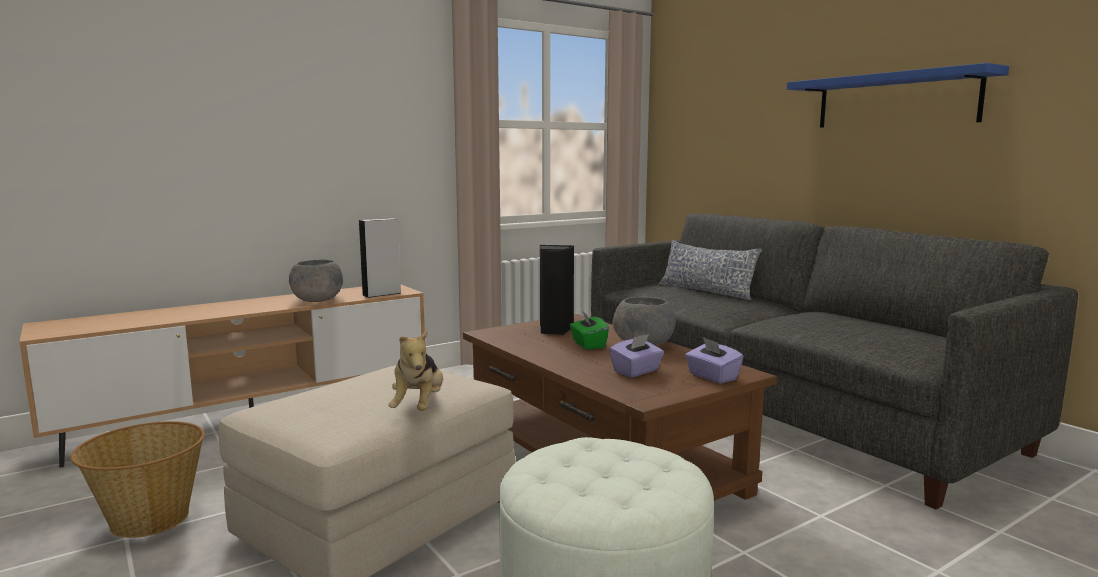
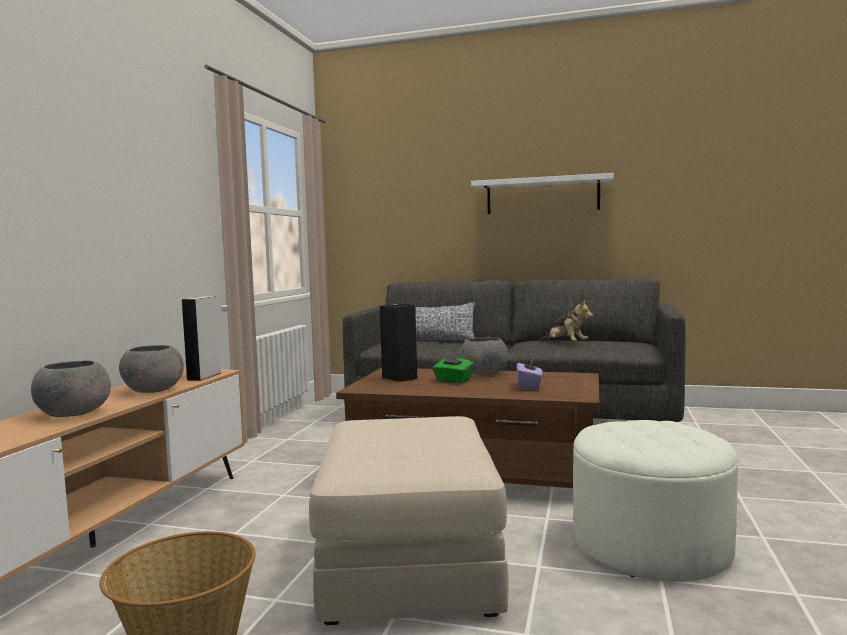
camera: 40 degrees left, 5 degrees down
(229, 309) = (75, 413): none -> grey bowl
(419, 407) = (464, 437): plush toy -> plush toy (565, 344)
(712, 377) = (574, 380): purple tissue box -> none
(895, 100) = (542, 195): blue shelf -> white shelf

